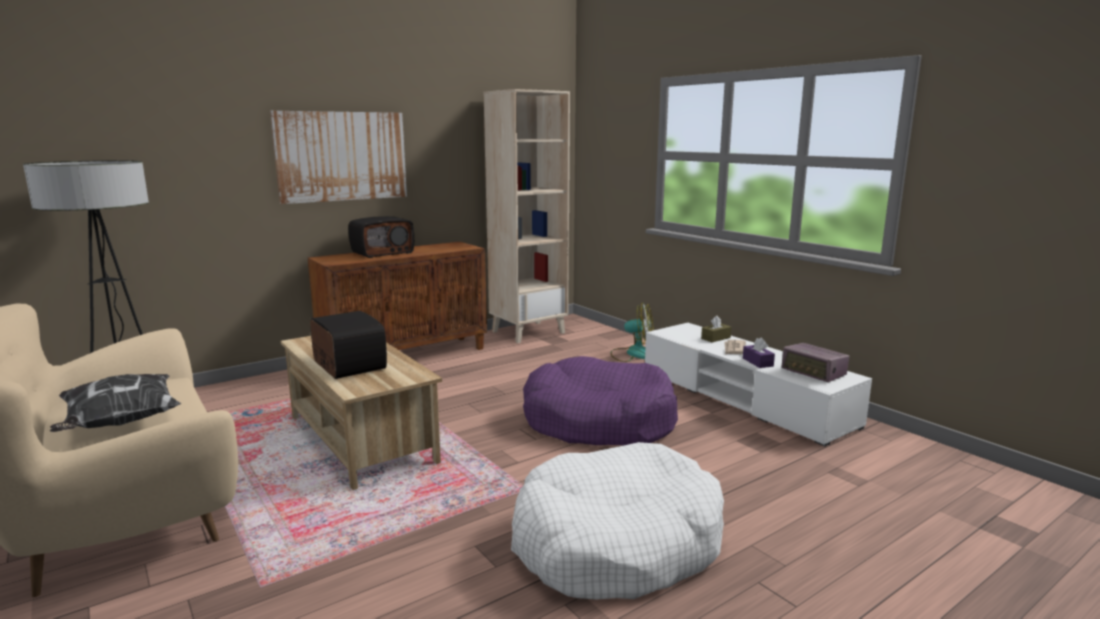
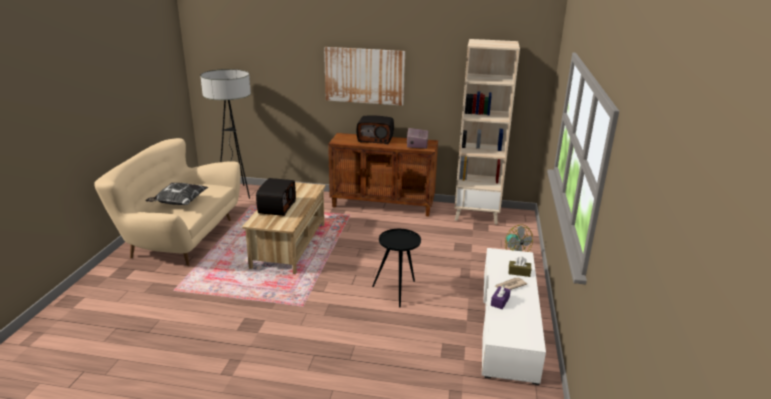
camera: 45 degrees right, 10 degrees up
(598, 421) = (398, 291): purple dog bed -> black side table
(616, 543) = (288, 351): white dog bed -> none
(813, 373) = (515, 327): radio -> radio (417, 144)

